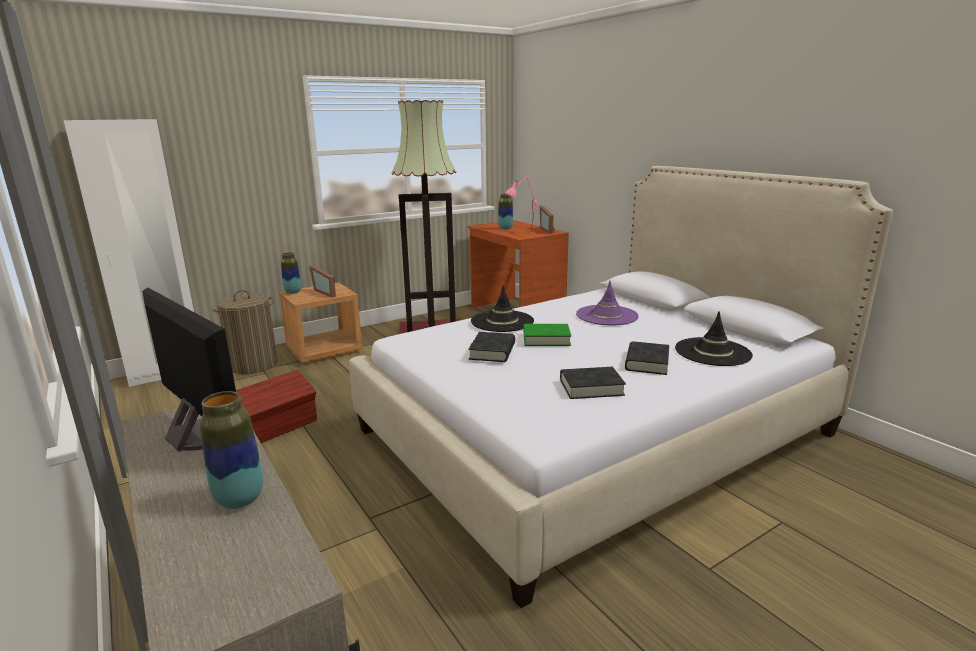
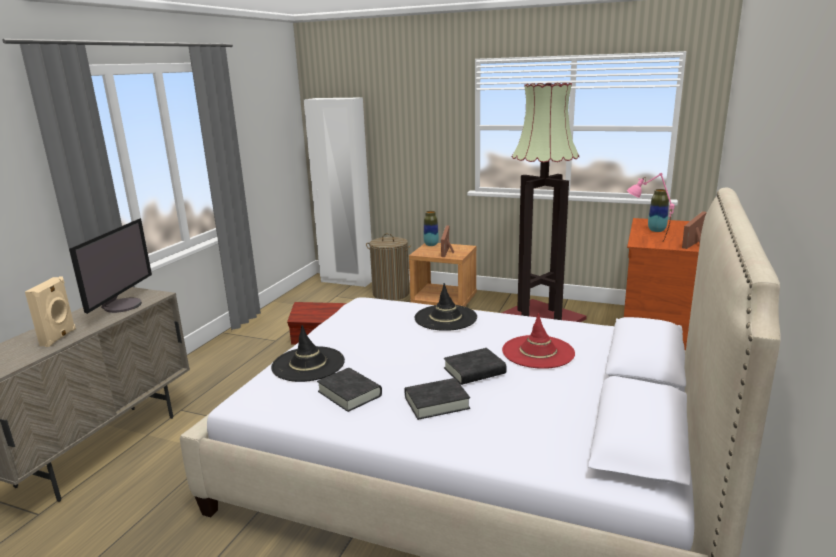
camera: 55 degrees right, 0 degrees up
(240, 499) = (59, 337): vase -> beige speaker
(492, 351) = (373, 336): black book -> black book (474, 371)
(546, 339) = (430, 346): green book -> none
(607, 315) = (538, 352): purple hat -> red hat
(712, 352) = (515, 430): black hat -> black hat (308, 364)

